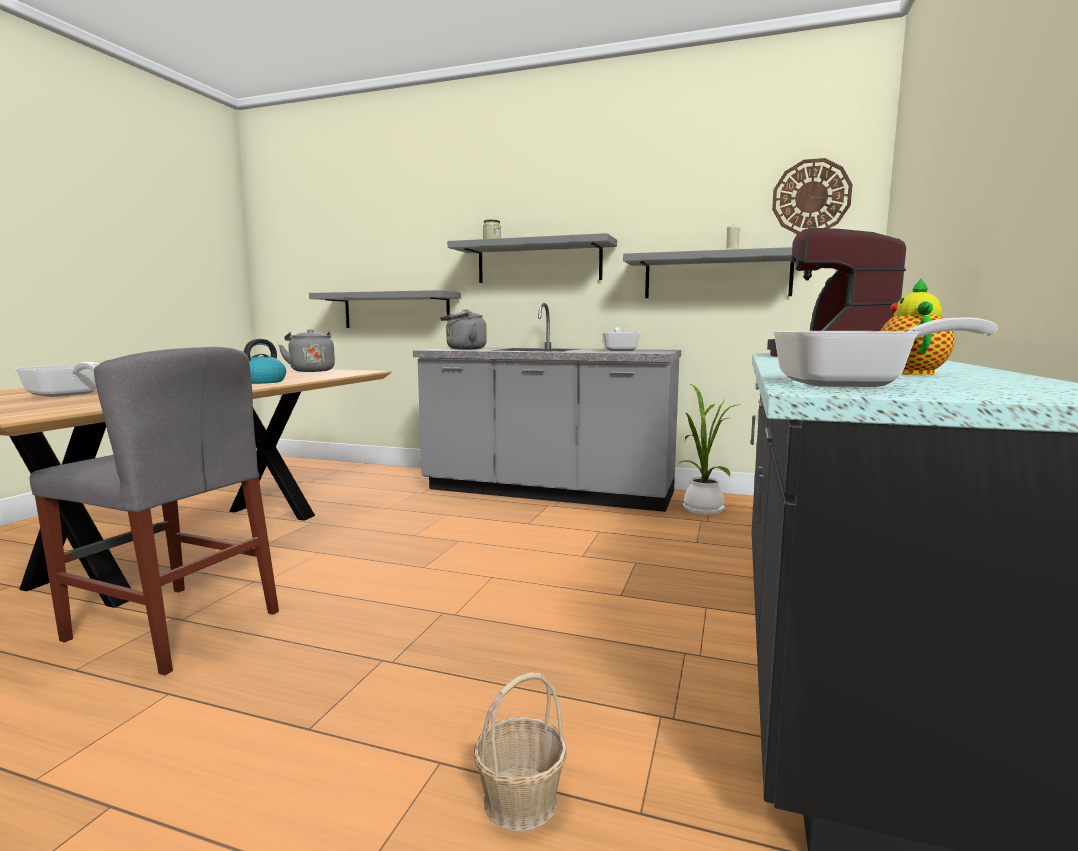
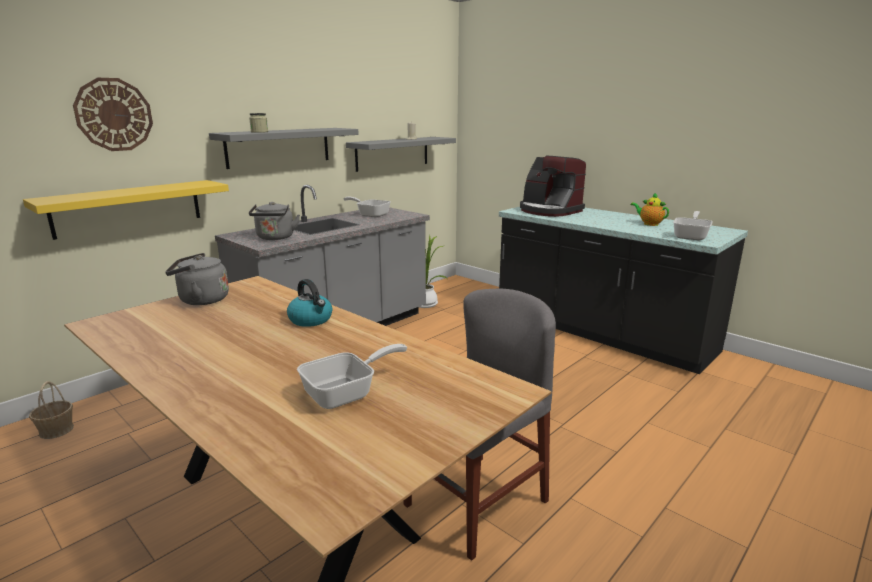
camera: 65 degrees left, 10 degrees up
(396, 310) = (128, 208): grey shelf -> yellow shelf
(519, 800) = (671, 410): basket -> basket (56, 430)
(811, 197) = (431, 103): wall clock -> wall clock (114, 115)

